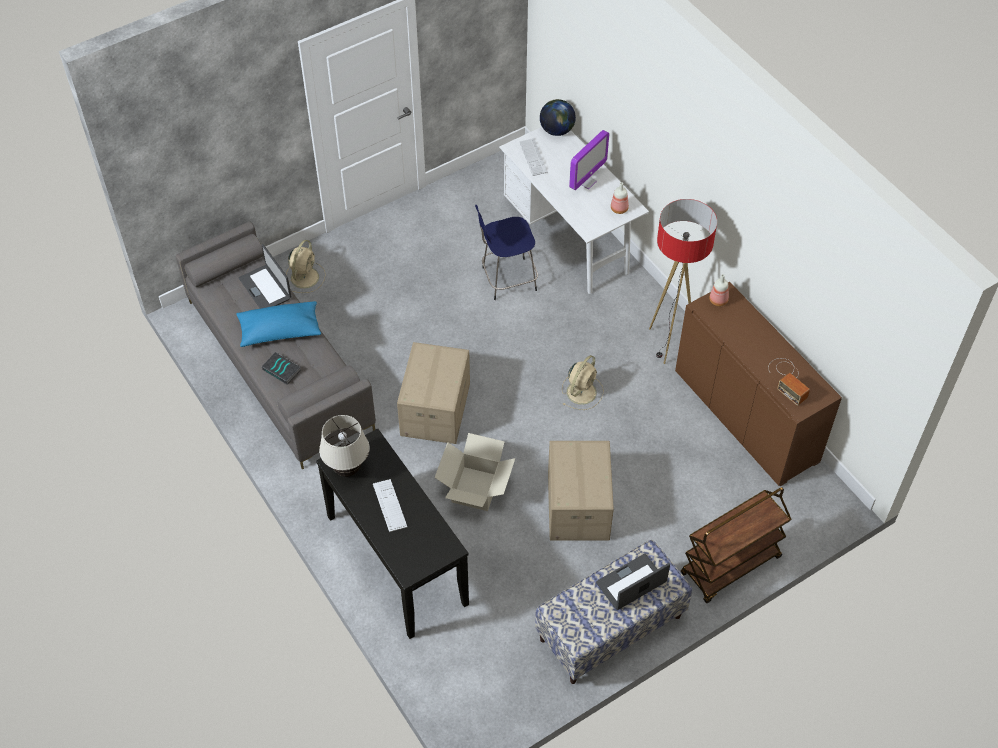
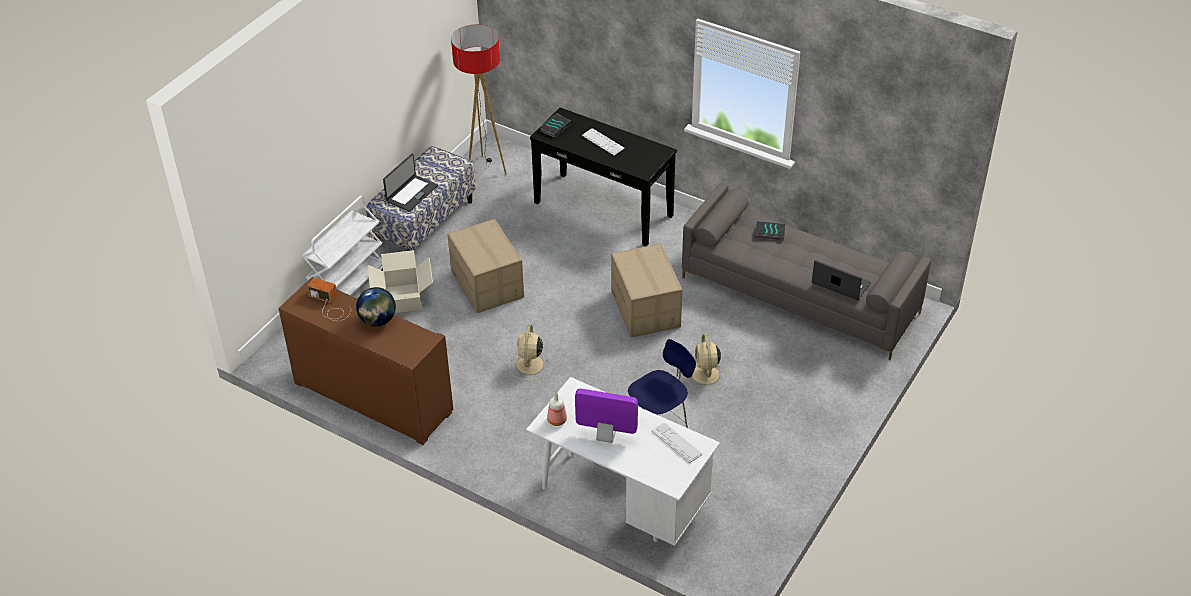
camera: 155 degrees right, 10 degrees down
(280, 331) = (797, 258): blue pillow -> none
(305, 276) = (844, 370): beige fan -> beige fan (705, 375)
(347, 470) = (649, 151): beige table lamp -> none
(430, 555) = (555, 127): none -> book
(475, 488) = (575, 268): cardboard box -> cardboard box (403, 298)
(557, 130) = (672, 483): globe -> globe (378, 321)
(586, 182) = (606, 436): monitor -> monitor turned 90 degrees clockwise
(668, 344) = (470, 434): floor lamp -> floor lamp (485, 169)
(718, 300) = (416, 349): bottle -> none
(730, 566) = (348, 286): brown cart -> white cart

